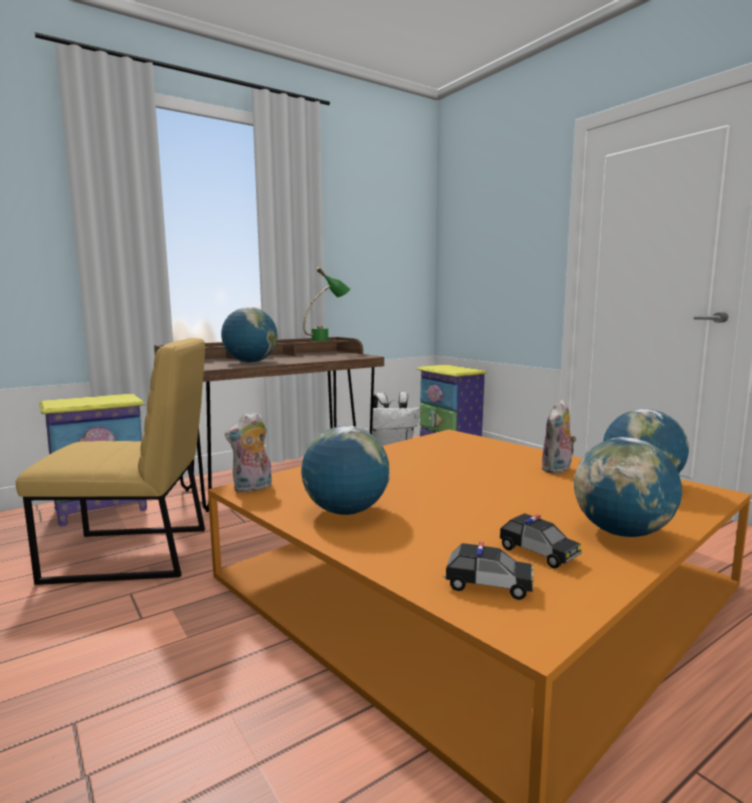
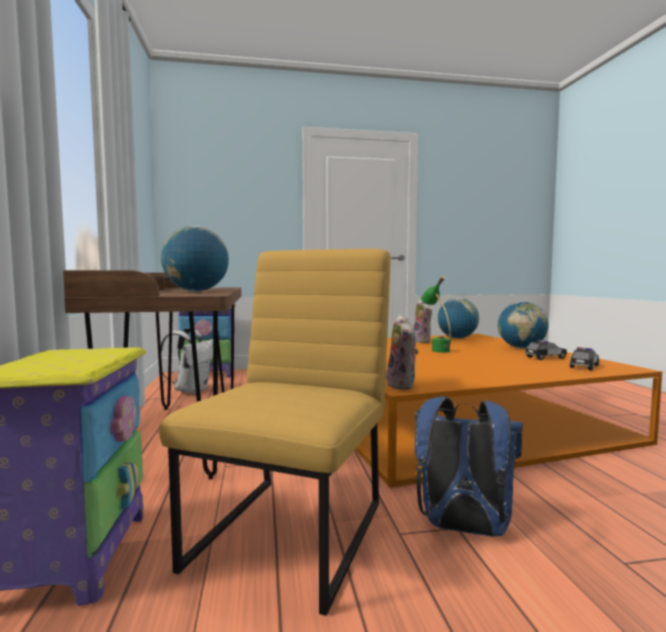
camera: 65 degrees left, 5 degrees down
(139, 621) = (462, 528): none -> blue backpack
(327, 340) = (161, 274): green table lamp -> green table lamp (436, 349)
(346, 512) = (474, 372): globe -> none

